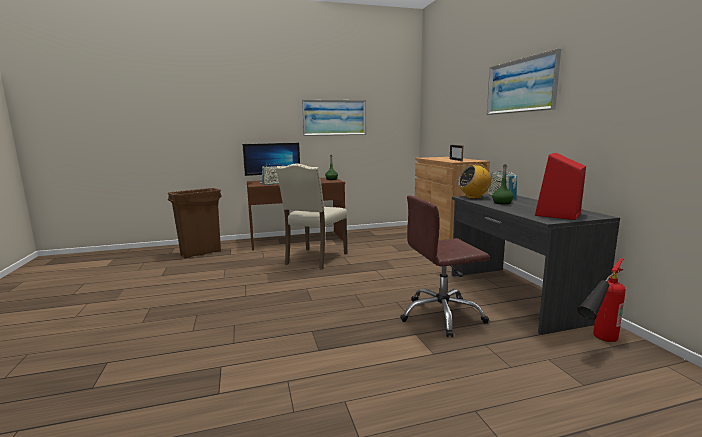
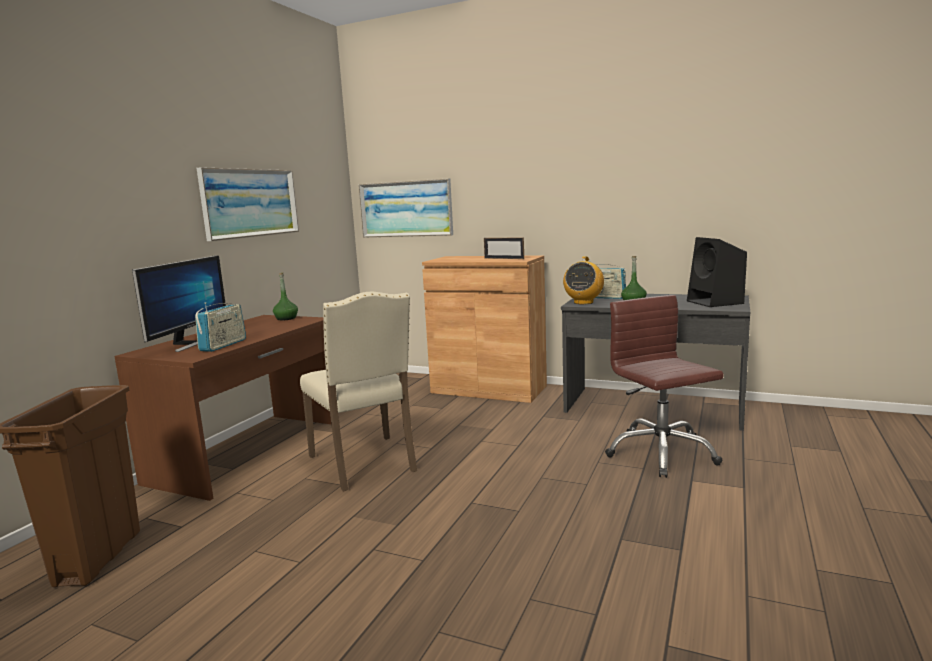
camera: 50 degrees left, 0 degrees up
(441, 315) = (660, 453): brown office chair -> brown office chair turned 135 degrees clockwise
(521, 86) = (584, 160): picture -> picture (406, 209)
(558, 215) = (716, 302): red speaker -> black speaker
(596, 343) = (776, 419): fire extinguisher -> none

